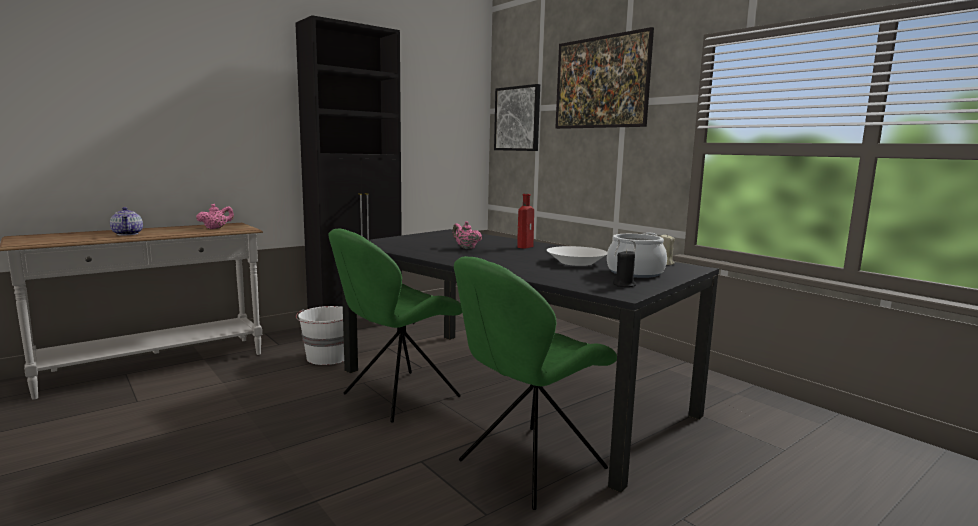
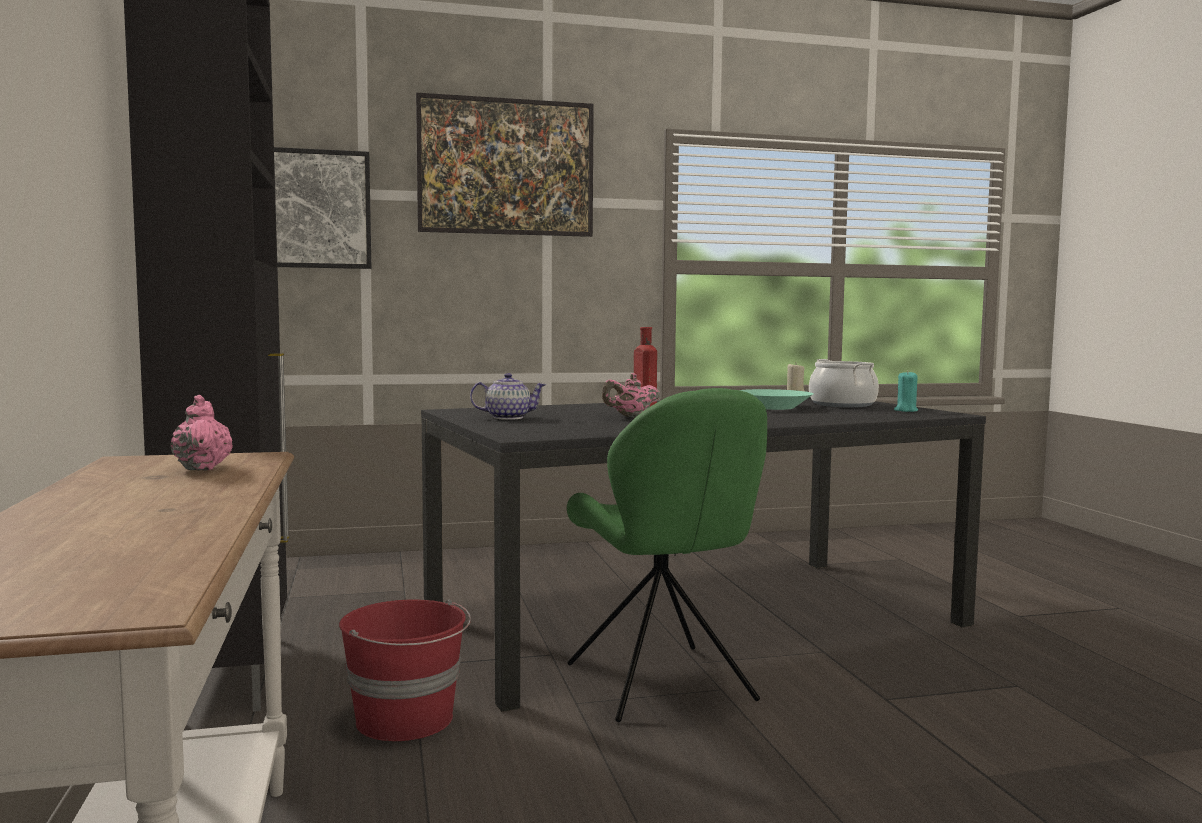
camera: 65 degrees left, 5 degrees down
(128, 234) = (146, 517): teapot -> teapot (507, 417)
(328, 357) = (406, 720): white bucket -> red bucket
(528, 466) = (913, 649): green chair -> none
(576, 262) = (772, 407): white bowl -> turquoise bowl
(624, 285) = (905, 410): black candle -> turquoise candle

